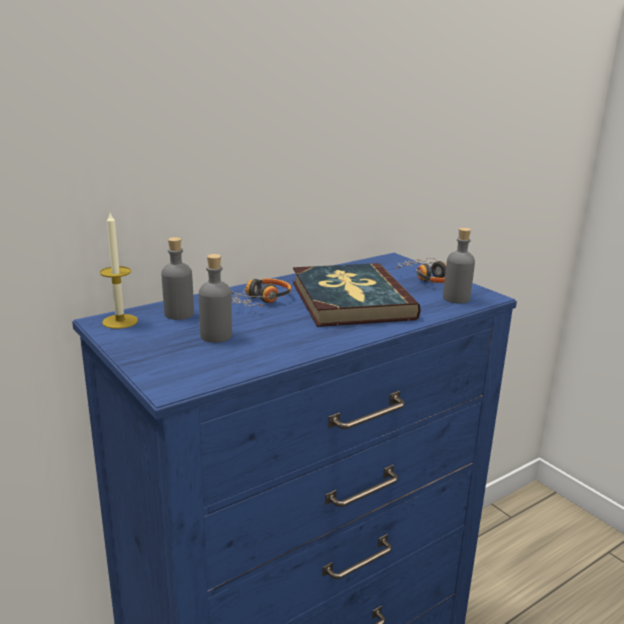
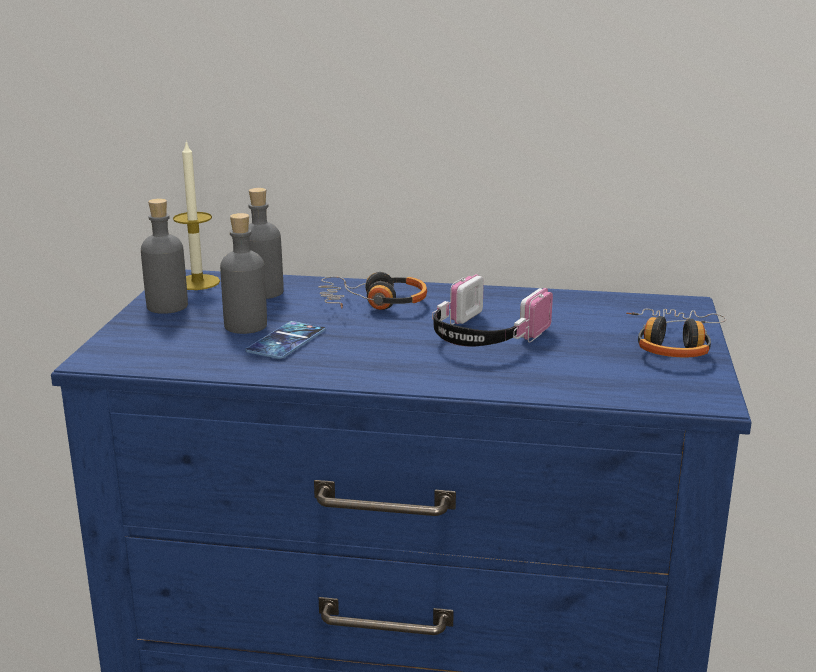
camera: 45 degrees right, 0 degrees up
(260, 336) = (286, 341): none -> phone
(350, 300) = (484, 337): book -> headphones
(456, 298) = (644, 384): grey bottle -> grey bottle (167, 306)

